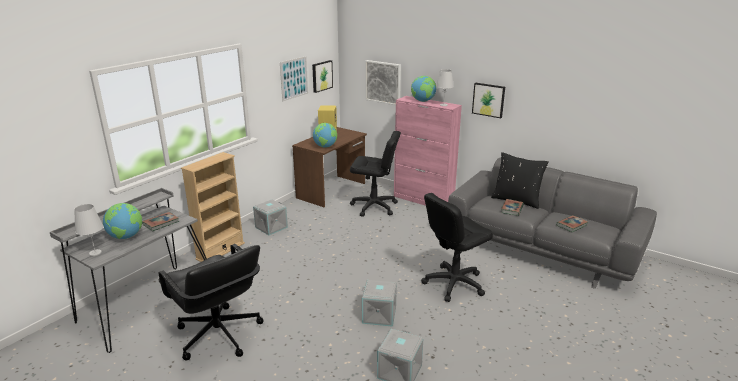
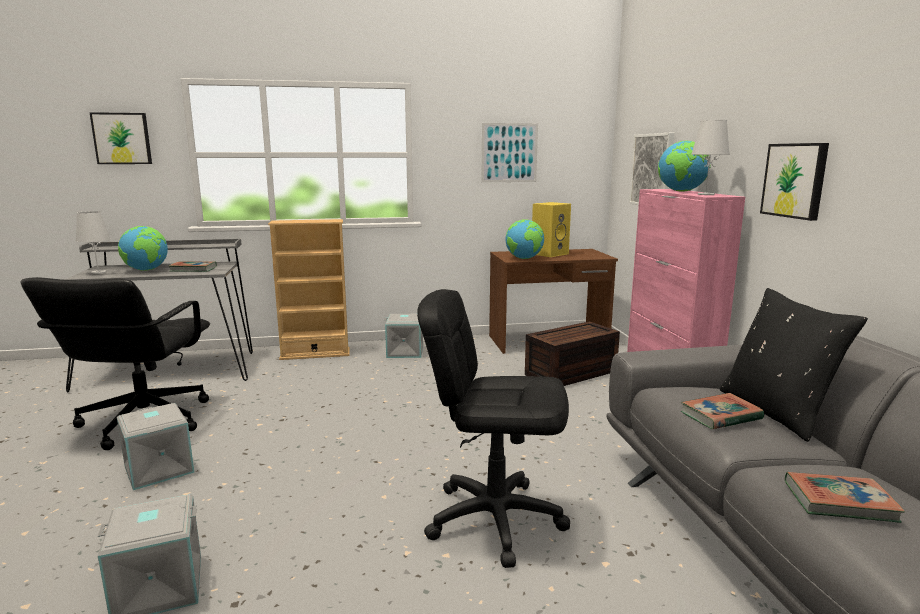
camera: 45 degrees right, 10 degrees down
(321, 76) = (570, 161): picture -> picture (122, 138)
(374, 207) = (571, 374): black office chair -> brown storage box
(379, 314) = (307, 495): grey storage box -> grey storage box (160, 469)

